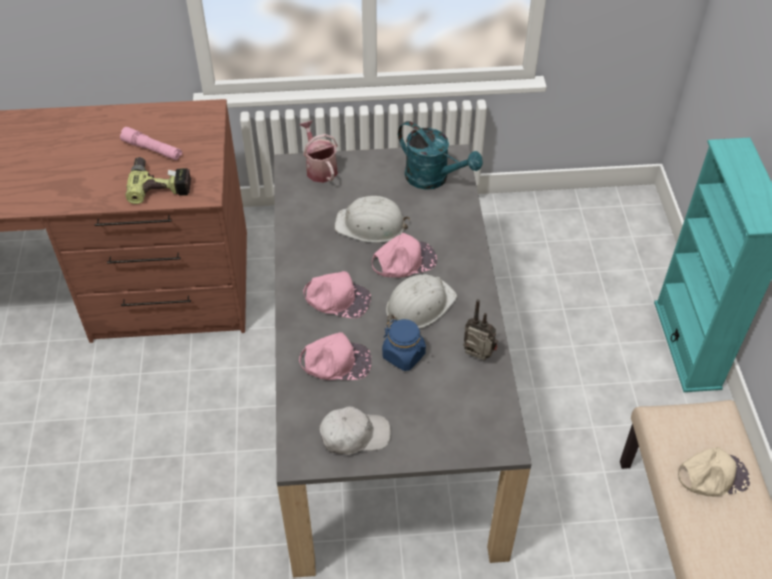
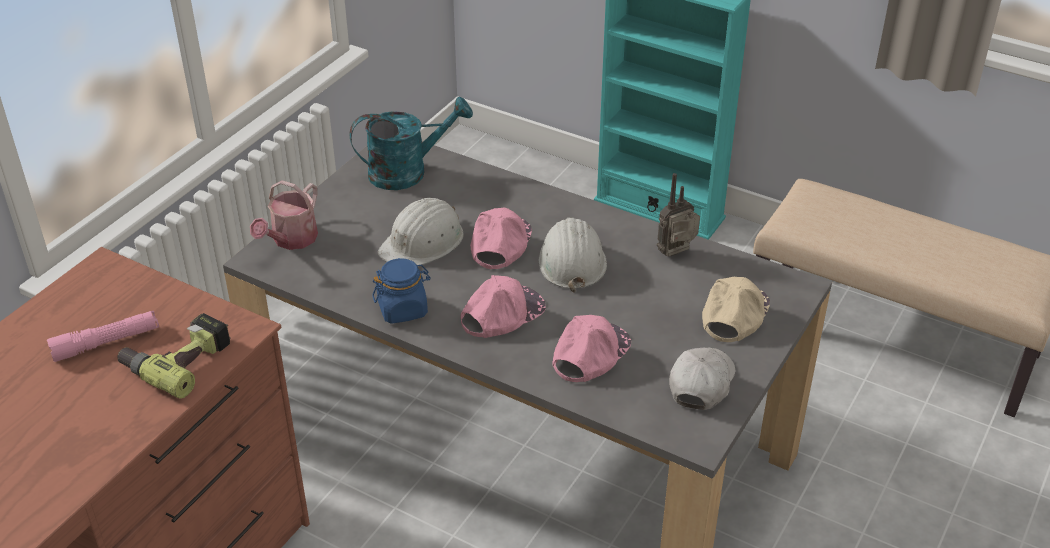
camera: 55 degrees left, 10 degrees down
(319, 168) = (291, 240): watering can -> watering can turned 75 degrees counterclockwise
(404, 355) = (628, 301): blue jar -> blue jar (403, 309)
(712, 476) = (872, 226): beige cap -> beige cap (734, 314)

